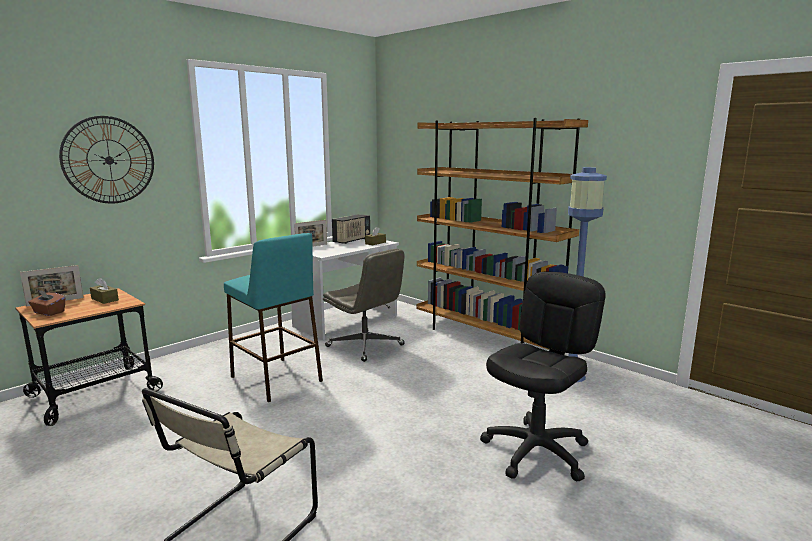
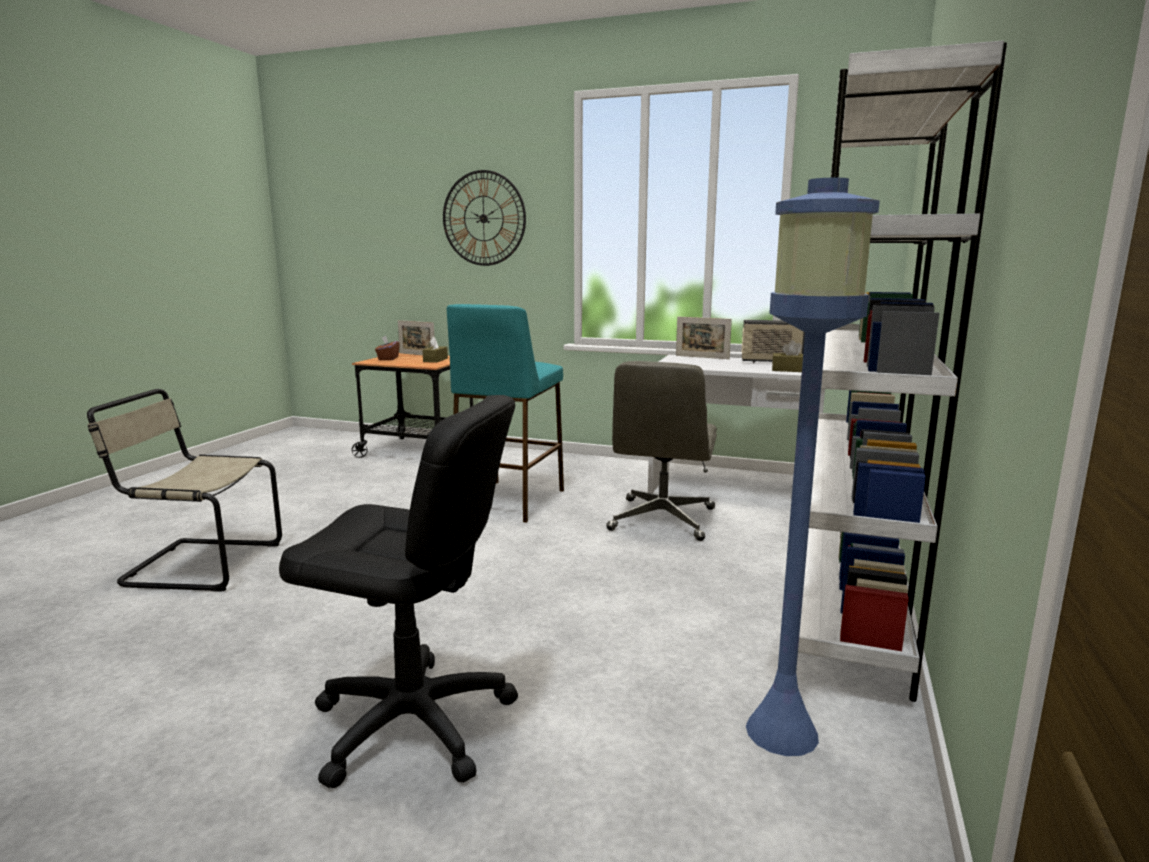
camera: 65 degrees right, 0 degrees up
(487, 337) = (847, 601): brown bookcase -> white bookcase

